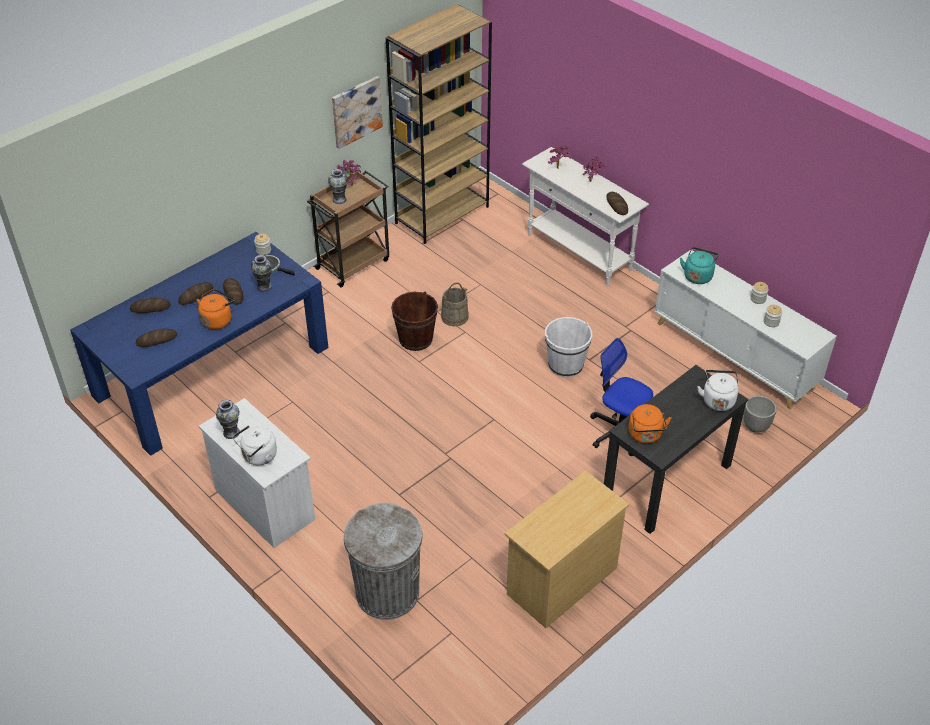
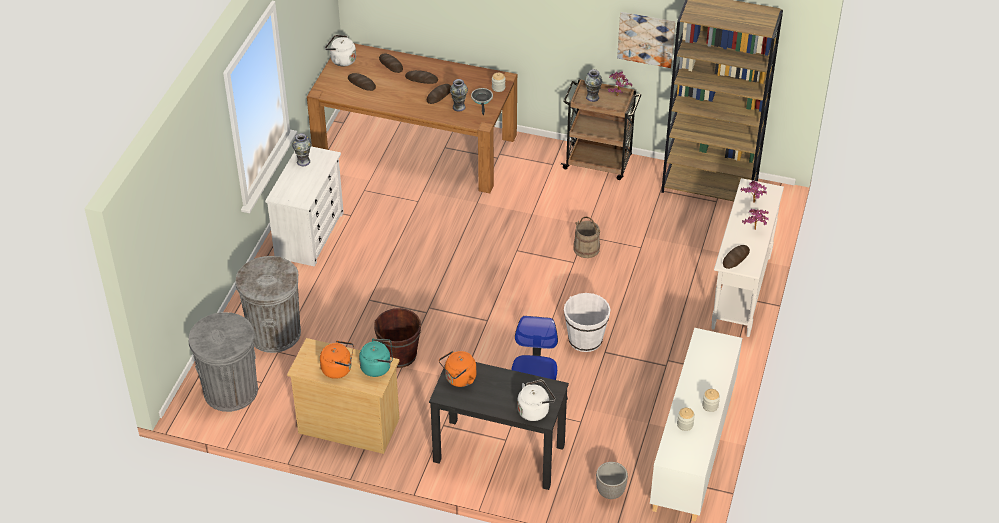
camera: 60 degrees right, 0 degrees up
(212, 371) = (415, 146): blue dining table -> brown dining table
(218, 320) = (405, 101): orange kettle -> orange kettle (339, 369)
(258, 457) = (290, 185): white kettle -> white kettle (341, 60)
(416, 339) = (540, 237): brown bucket -> brown bucket (399, 355)
(444, 666) = (230, 391): none -> grey trash can
(698, 275) = (707, 354): turquoise kettle -> turquoise kettle (378, 367)

